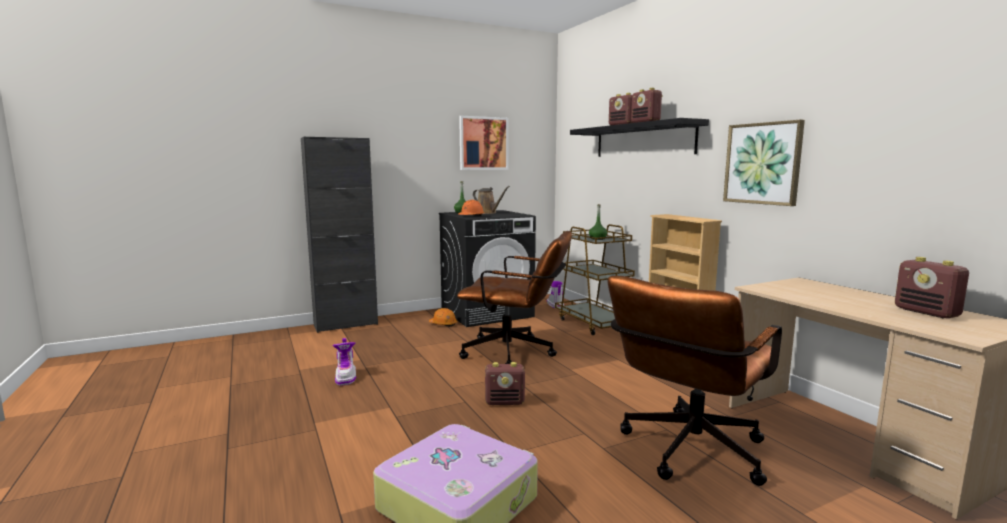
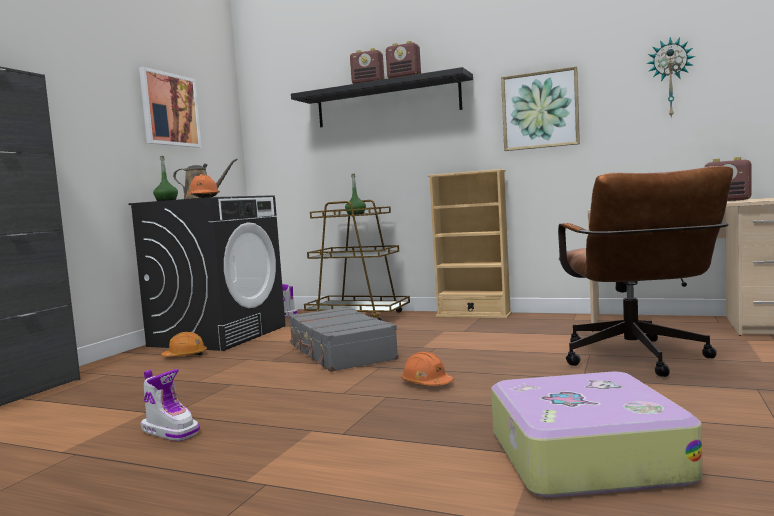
camera: 40 degrees left, 5 degrees down
(505, 402) = (426, 383): radio -> orange hard hat
(516, 353) = (340, 352): brown office chair -> grey suitcase
(908, 142) = (670, 78): none -> wall clock

